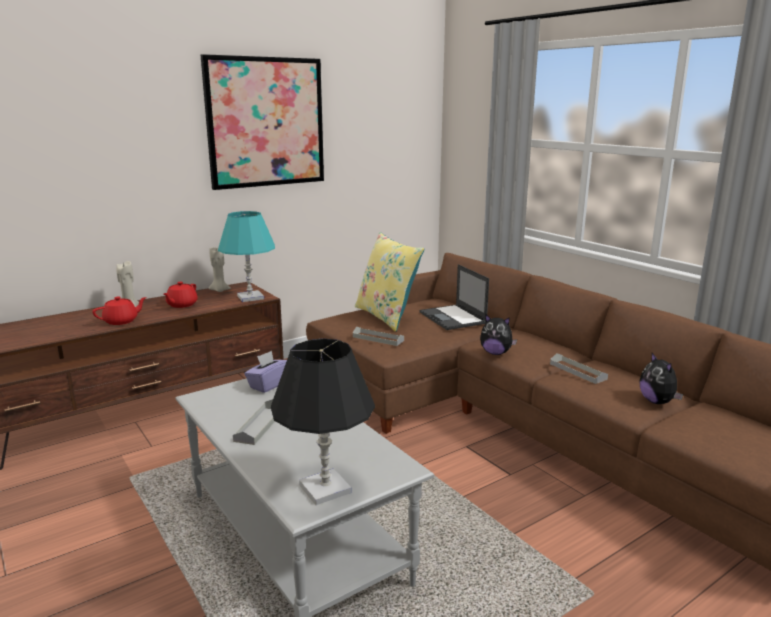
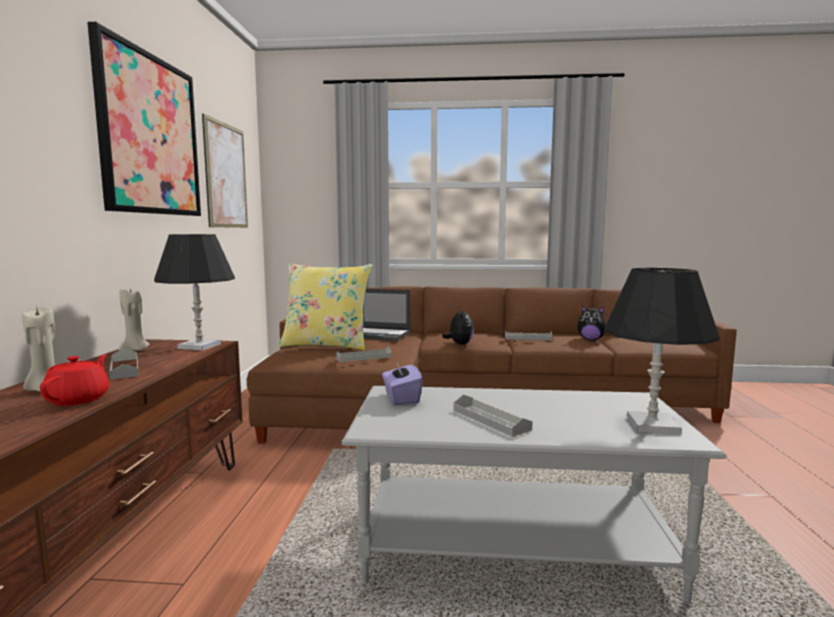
camera: 50 degrees left, 10 degrees down
(181, 305) = (124, 368): red teapot -> grey tray
(250, 297) = (199, 346): turquoise table lamp -> black table lamp
(374, 136) = (226, 176): none -> picture
(496, 353) = (459, 344): plush toy -> plush toy turned 60 degrees counterclockwise

